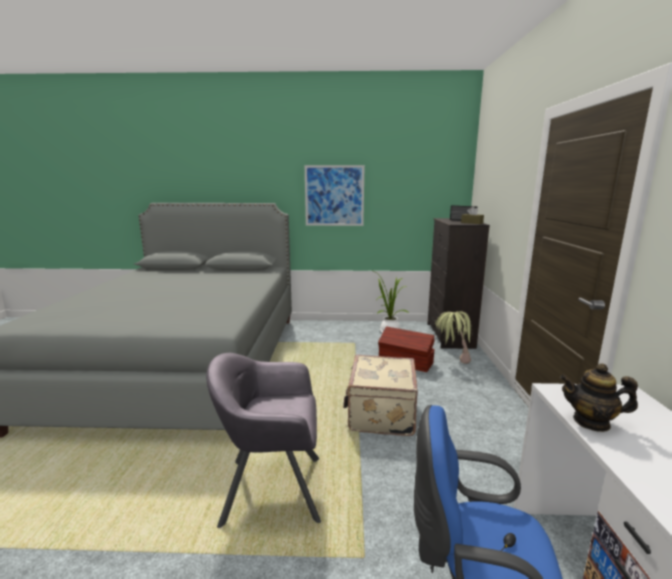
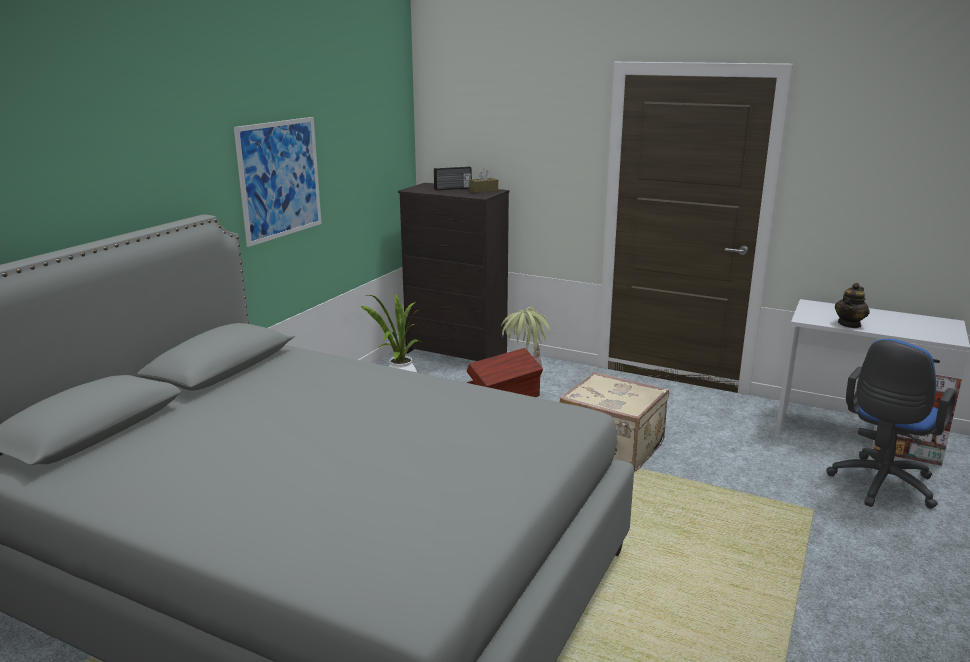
camera: 65 degrees left, 5 degrees up
(272, 489) = (716, 540): grey armchair -> none

